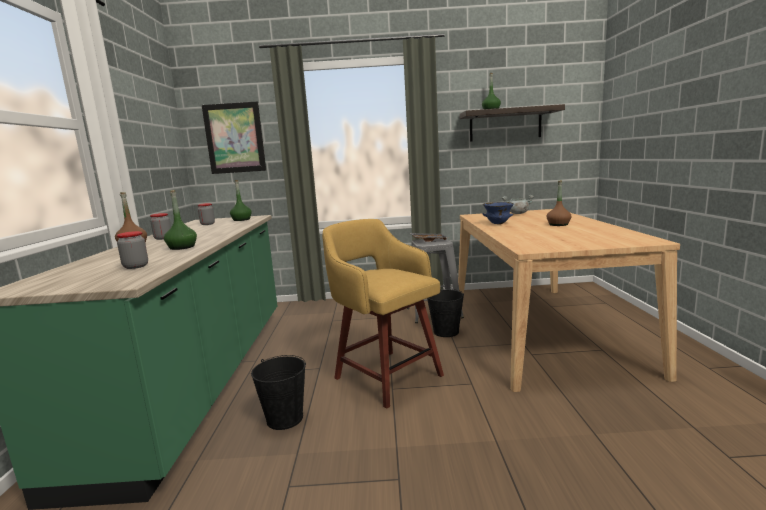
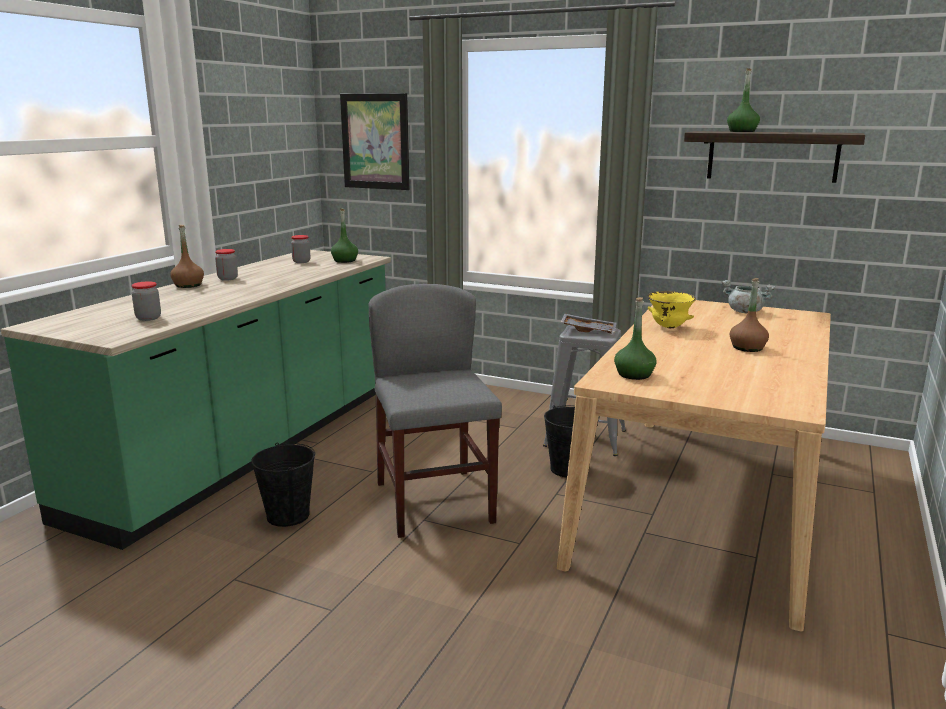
camera: 25 degrees right, 5 degrees up
(182, 247) = (220, 298): green bottle -> green bottle (634, 374)
(386, 375) = (434, 502): yellow stool -> grey chair
(497, 224) = (668, 327): blue bowl -> yellow bowl

